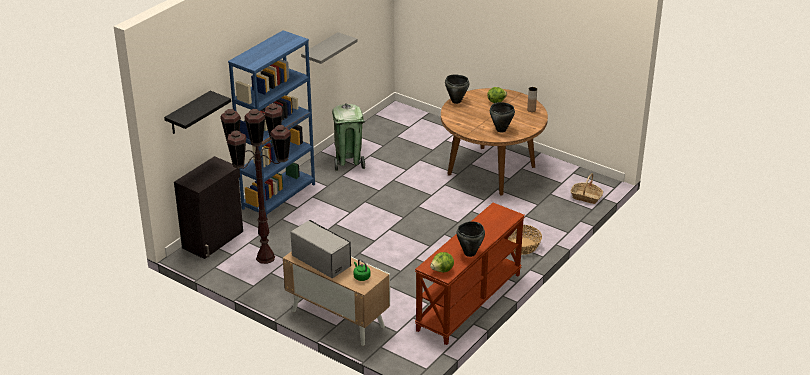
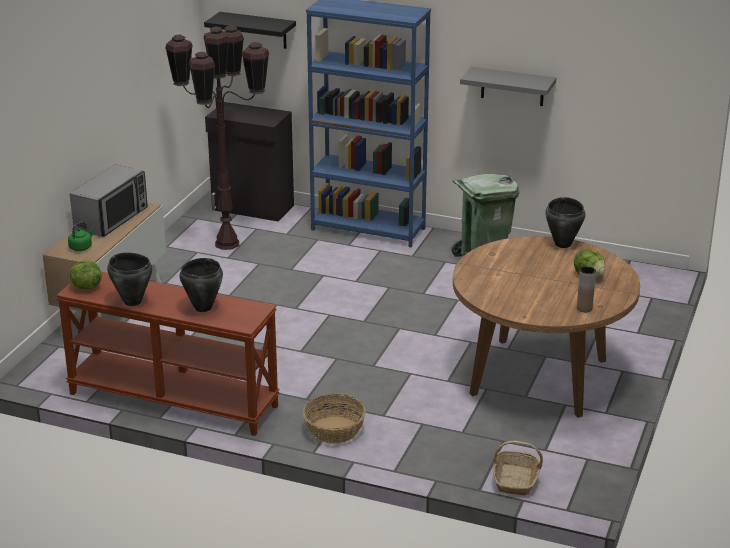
camera: 75 degrees right, 5 degrees down
(501, 130) = (497, 289): black cooking pot -> black cooking pot (202, 308)

